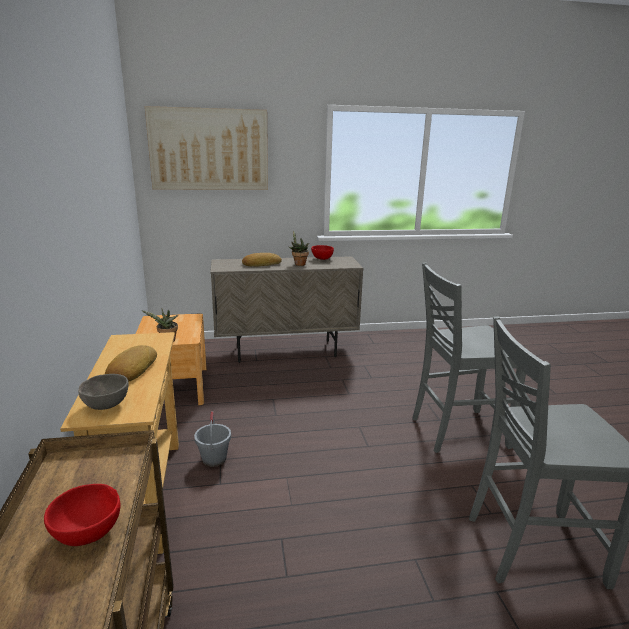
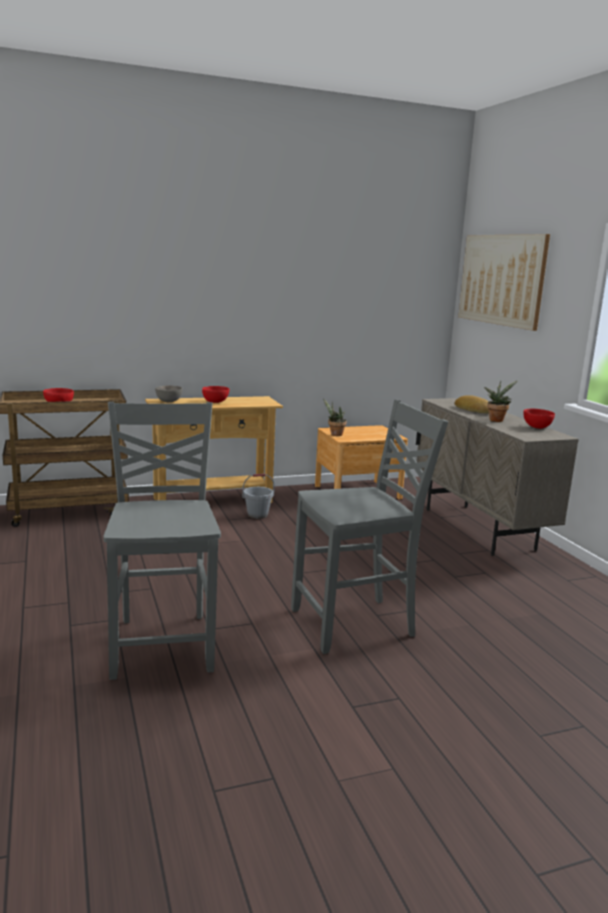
camera: 80 degrees right, 5 degrees down
(131, 369) = (215, 402): bread -> red bowl
(456, 431) = (355, 624): grey chair -> grey chair turned 90 degrees clockwise

